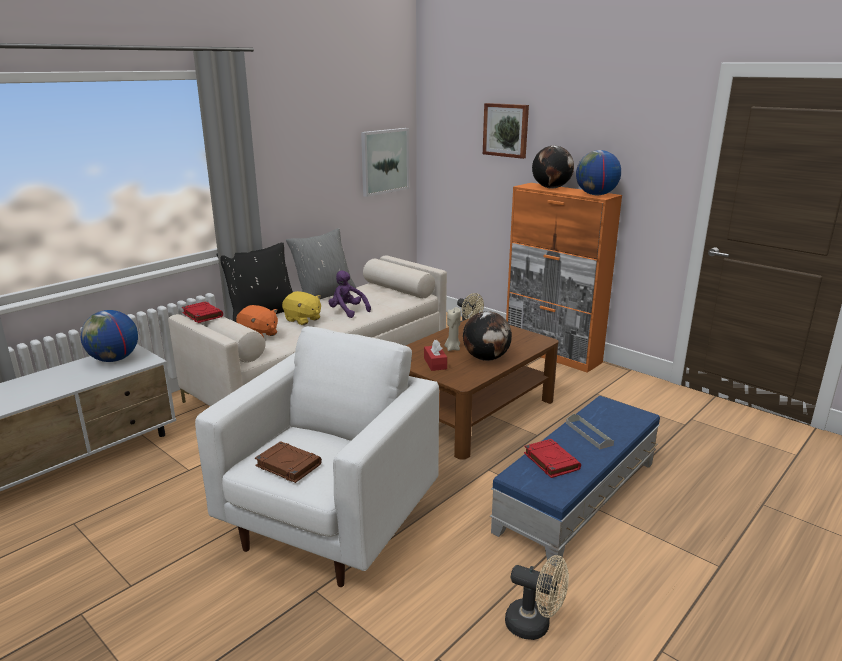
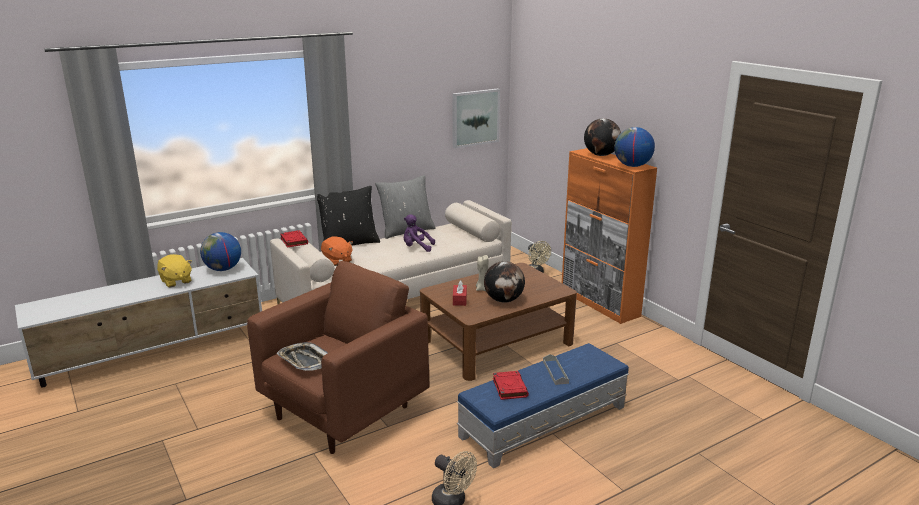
camera: 15 degrees right, 0 degrees up
(287, 465) = (304, 360): brown book -> tray
(303, 320) = (377, 251): yellow plush toy -> yellow plush toy (176, 281)
(331, 525) = (344, 412): white armchair -> brown armchair
(347, 311) = (416, 248): purple plush toy -> purple plush toy turned 45 degrees counterclockwise
(506, 130) = (574, 99): picture -> none

